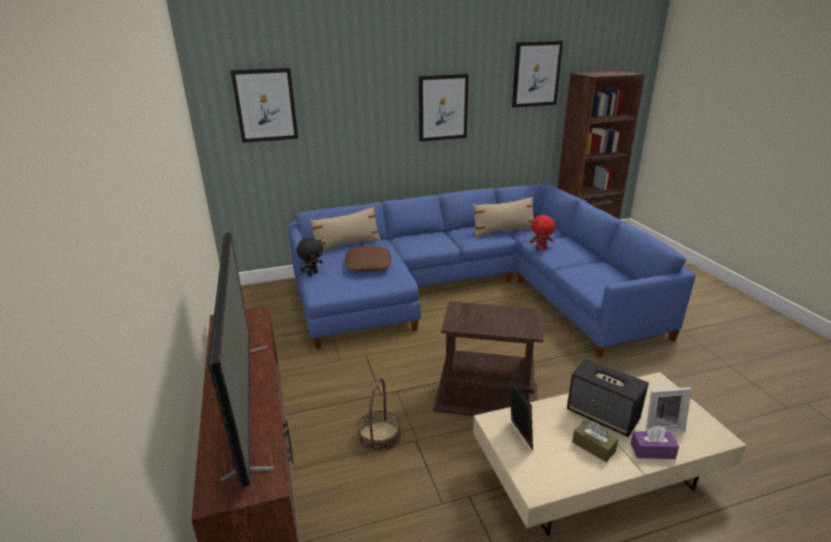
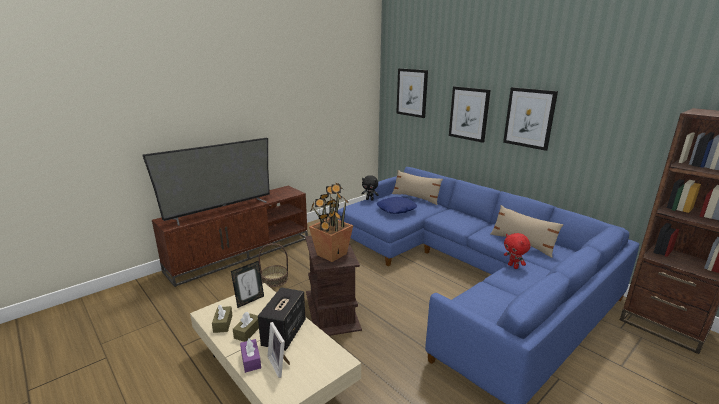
camera: 65 degrees right, 5 degrees down
(369, 264) = (396, 209): brown pillow -> blue pillow
(507, 321) = (331, 254): none -> potted plant
(536, 74) = (643, 102): picture -> picture (469, 113)
(569, 470) = (223, 323): none -> brown tissue box

